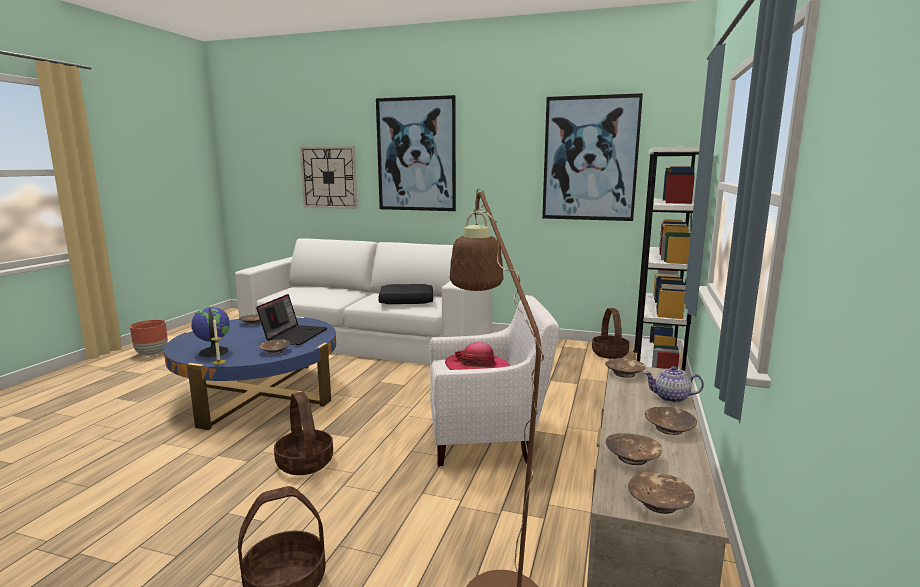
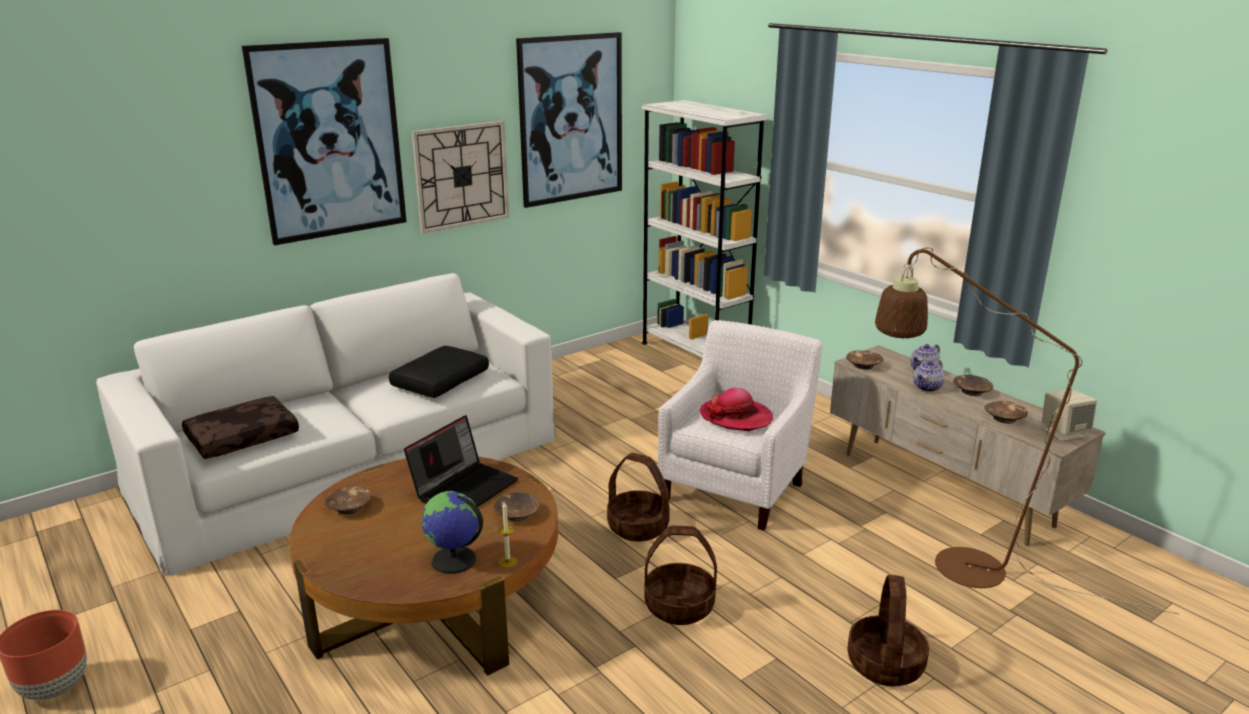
camera: 55 degrees left, 10 degrees up
(259, 393) = (434, 600): blue coffee table -> brown coffee table
(294, 335) = (464, 488): laptop -> laptop turned 75 degrees clockwise
(300, 292) = (243, 437): none -> brown pillow
(329, 177) = (151, 205): wall clock -> wall clock (461, 176)
(609, 353) = (631, 355): basket -> basket (637, 527)
(632, 406) = (927, 387): none -> teapot
(660, 503) = (1063, 433): brown bowl -> beige speaker

